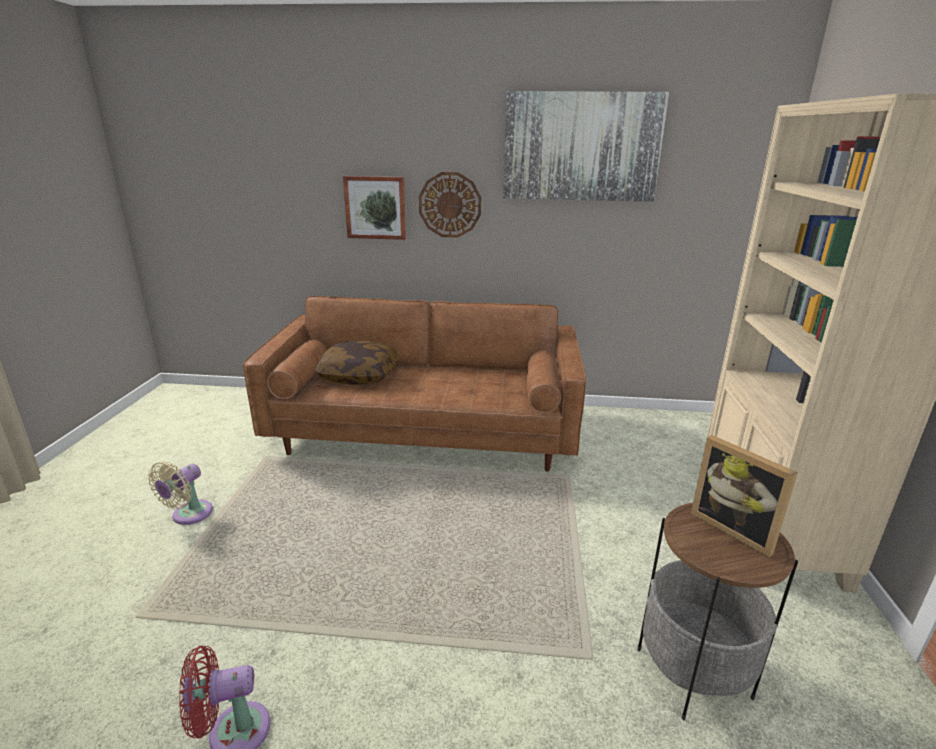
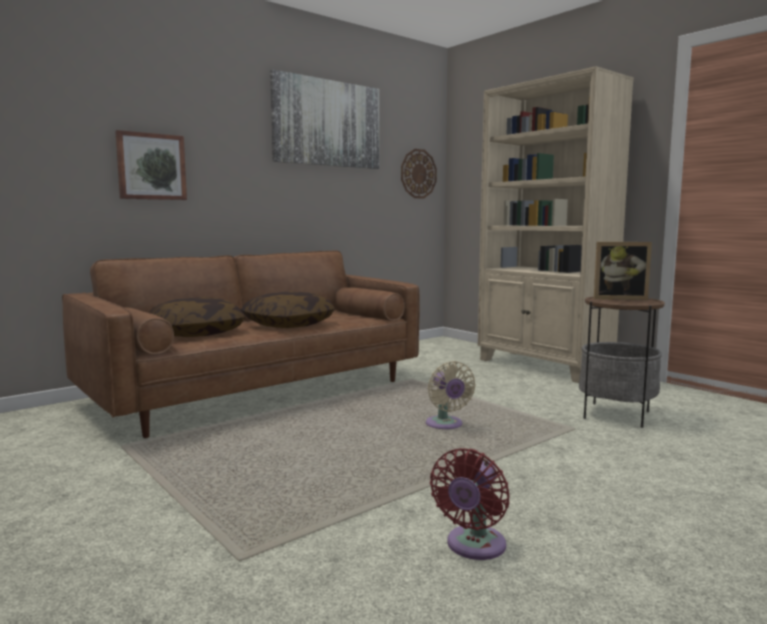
camera: 45 degrees left, 15 degrees down
(188, 515) = (126, 501): beige fan -> beige fan (445, 425)
(438, 387) = (288, 325): none -> pillow
(450, 205) = (226, 167): wall clock -> wall clock (418, 174)

